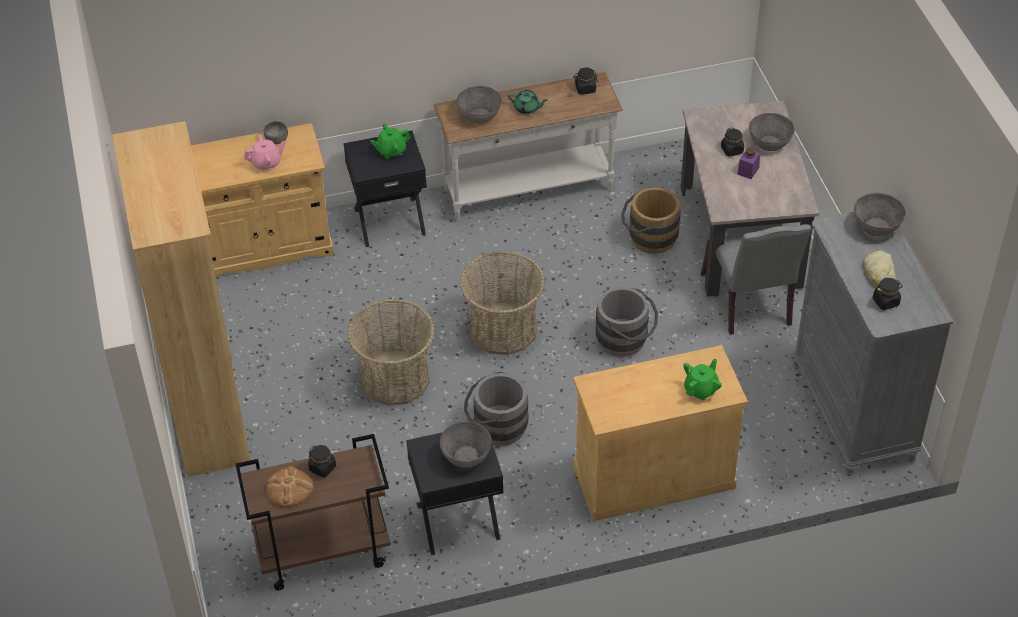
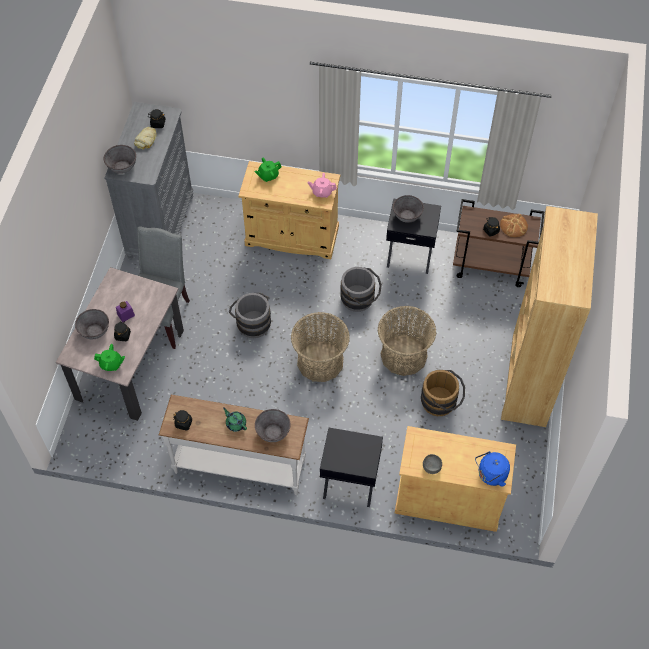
camera: 155 degrees left, 10 degrees up
(204, 155) = (490, 475): none -> blue kettle
(266, 163) = (447, 447): pink teapot -> pink teapot (322, 192)
(391, 151) = (344, 454): green teapot -> green teapot (111, 364)
(648, 238) = (187, 390): brown bucket -> brown bucket (441, 403)

